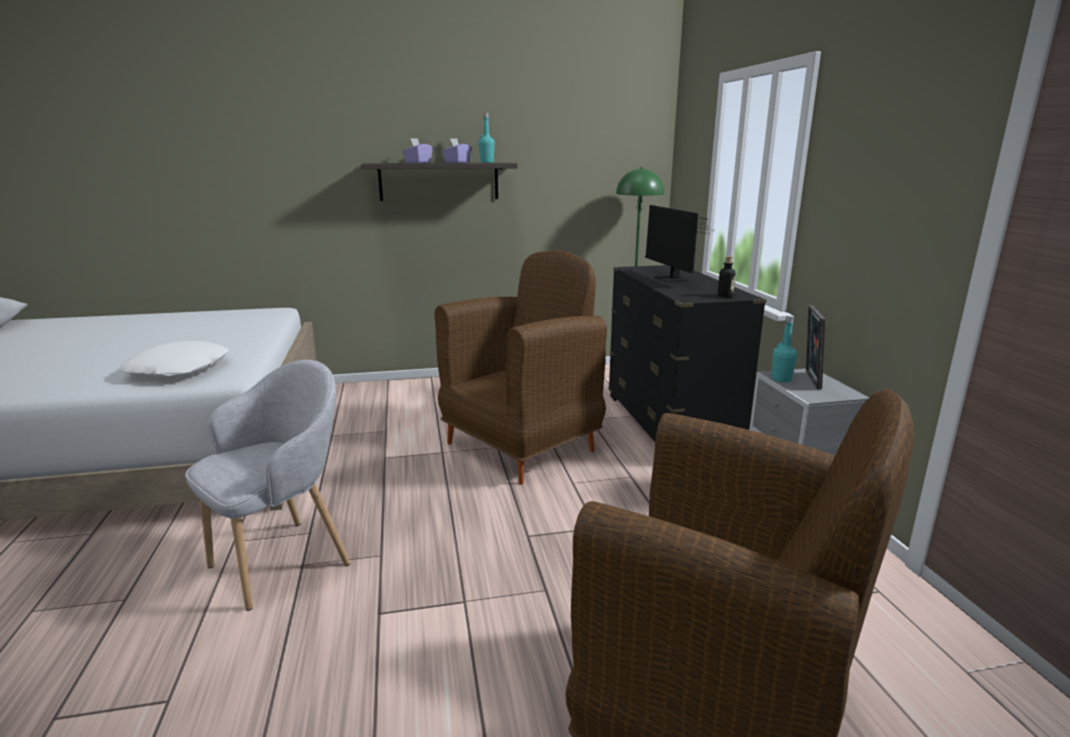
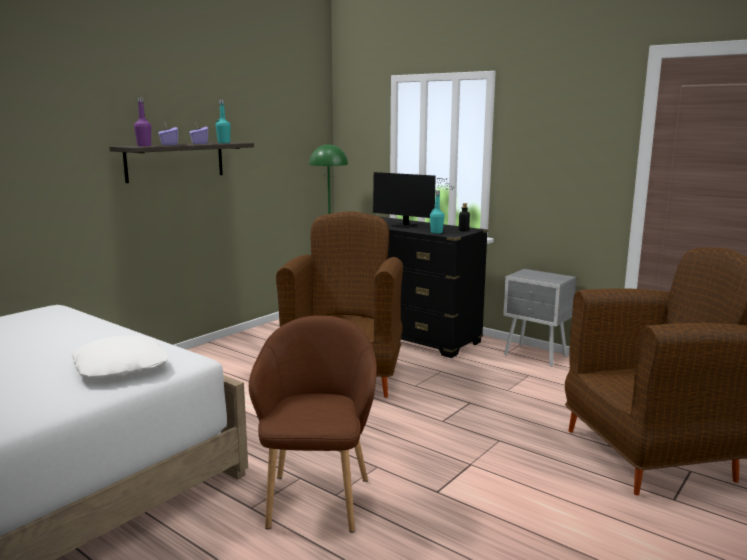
camera: 40 degrees left, 5 degrees down
(283, 561) = (317, 499): grey armchair -> brown armchair
(385, 163) = (144, 146): none -> purple bottle
(781, 379) = (524, 277): turquoise bottle -> turquoise bottle (436, 232)
(809, 379) = (536, 274): picture frame -> none

